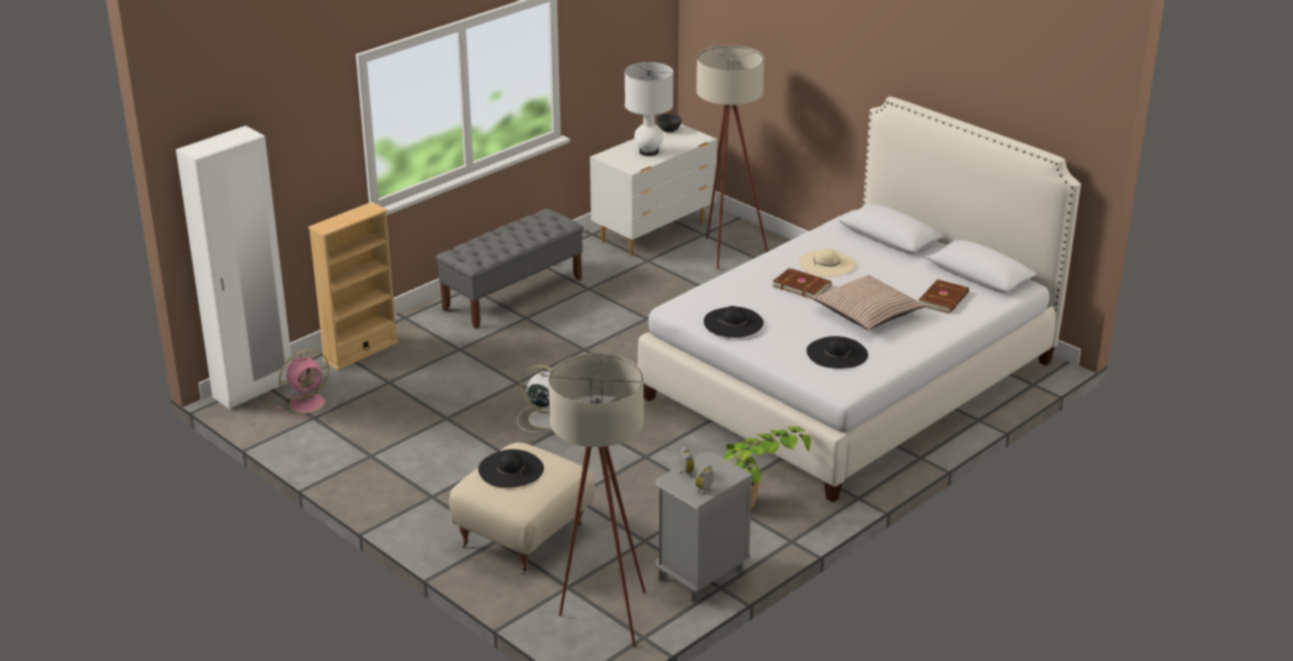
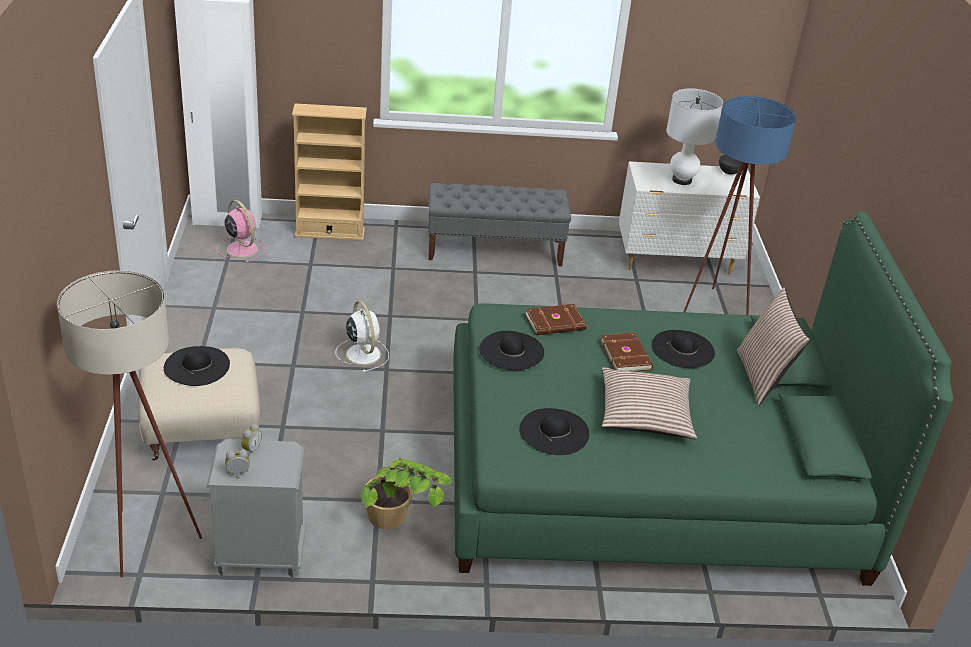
camera: 40 degrees right, 5 degrees up
(309, 403) = (241, 248): pink fan -> pink fan turned 135 degrees counterclockwise
(726, 250) = (714, 306): beige floor lamp -> blue floor lamp
(826, 263) = (683, 349): beige hat -> black hat
(850, 379) = (649, 475): white bed -> green bed
(895, 255) = (762, 378): none -> pillow
(944, 299) = (741, 445): brown book -> brown book (556, 323)

